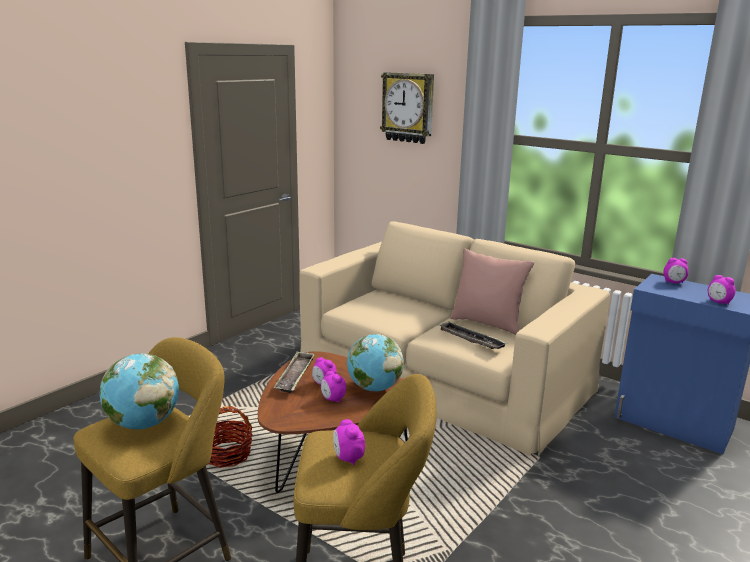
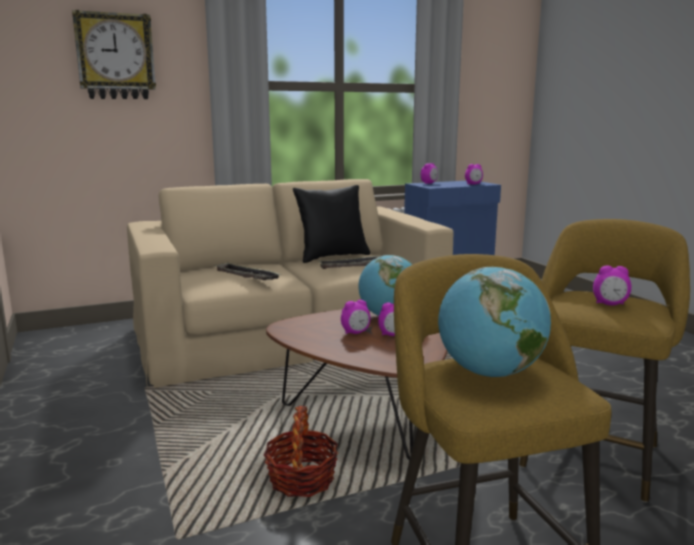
camera: 60 degrees left, 5 degrees down
(295, 376) = (319, 341): tray -> tray (246, 276)
(487, 323) = (332, 256): pink pillow -> black pillow

